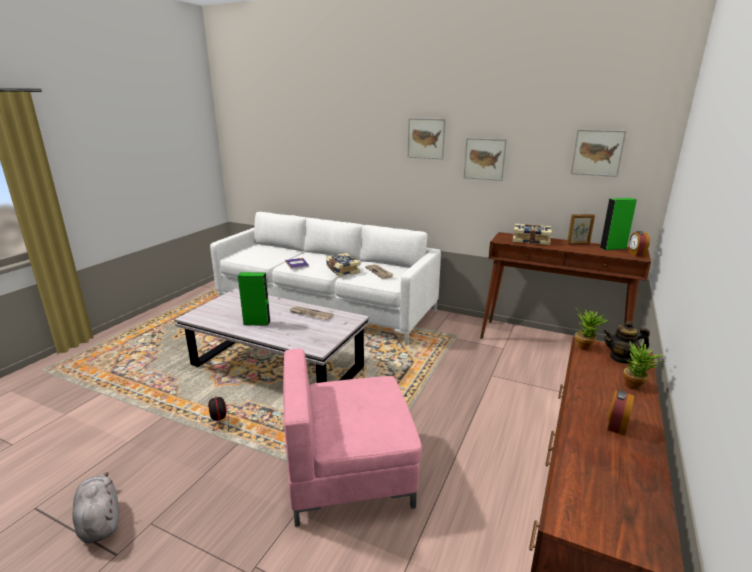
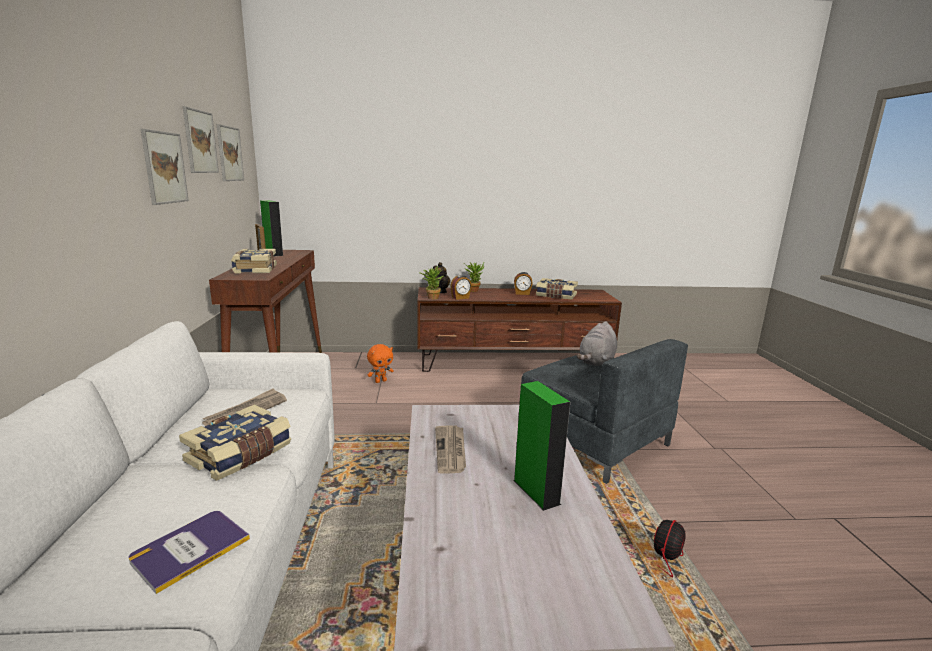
camera: 120 degrees left, 5 degrees down
(100, 521) = (858, 556): grey plush toy -> grey plush toy (596, 362)
(350, 471) = (593, 439): pink armchair -> grey armchair
(426, 138) = (88, 126): picture -> picture (200, 141)
(540, 387) = (380, 381): none -> orange plush toy
(599, 458) = (556, 296): none -> book
(636, 254) = (291, 251): alarm clock -> alarm clock (460, 298)

